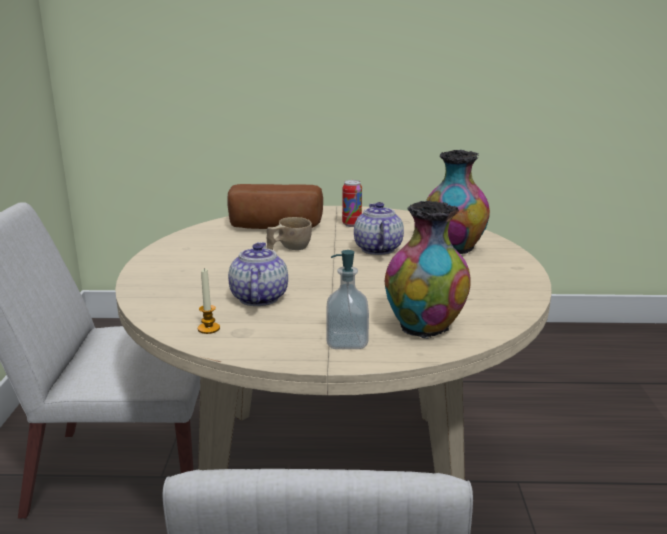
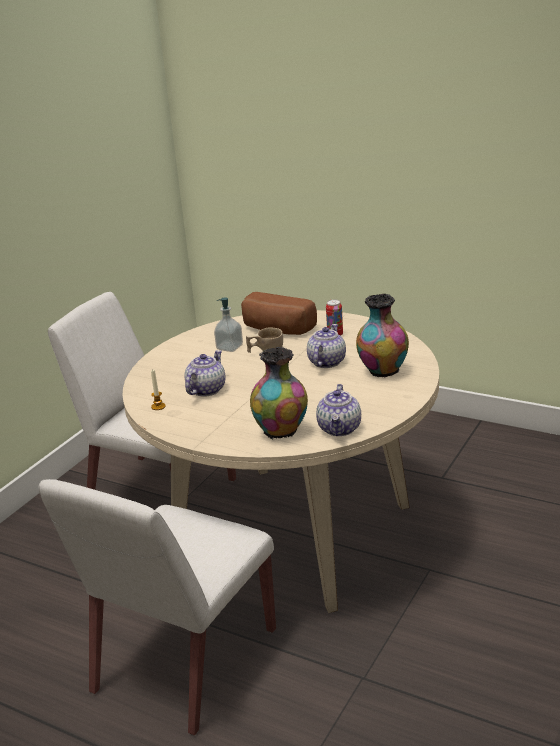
camera: 30 degrees right, 5 degrees up
(347, 342) = (225, 431): soap dispenser -> soap dispenser (229, 347)
(493, 312) = (340, 429): none -> teapot

